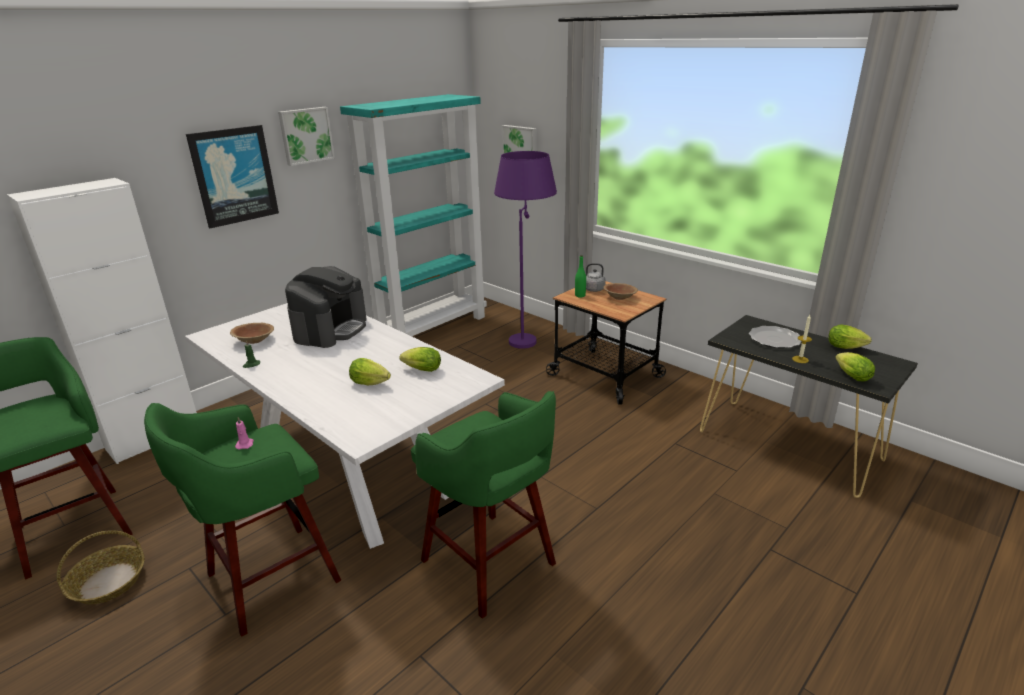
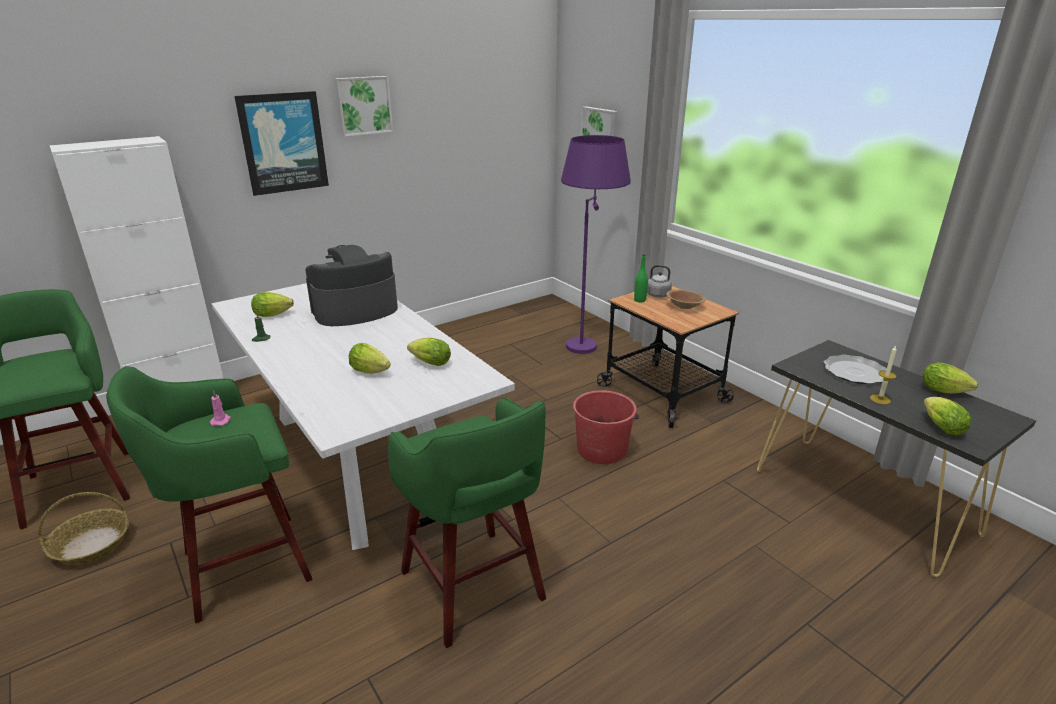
camera: 10 degrees right, 0 degrees up
(254, 340) = (275, 315): brown bowl -> lettuce
(331, 329) = (354, 310): coffee machine -> coffee machine turned 150 degrees counterclockwise
(433, 328) = (489, 322): turquoise bookcase -> none
(567, 430) = (602, 449): none -> red bucket

